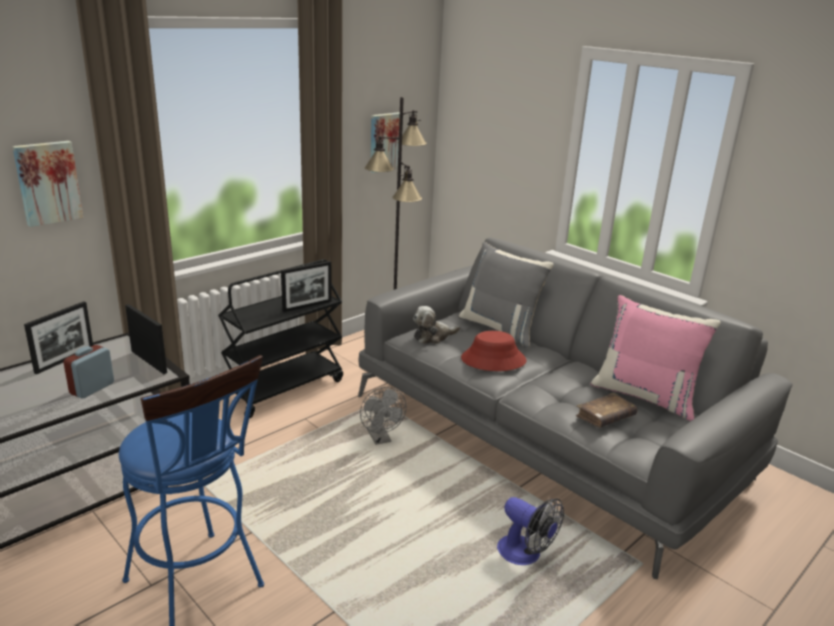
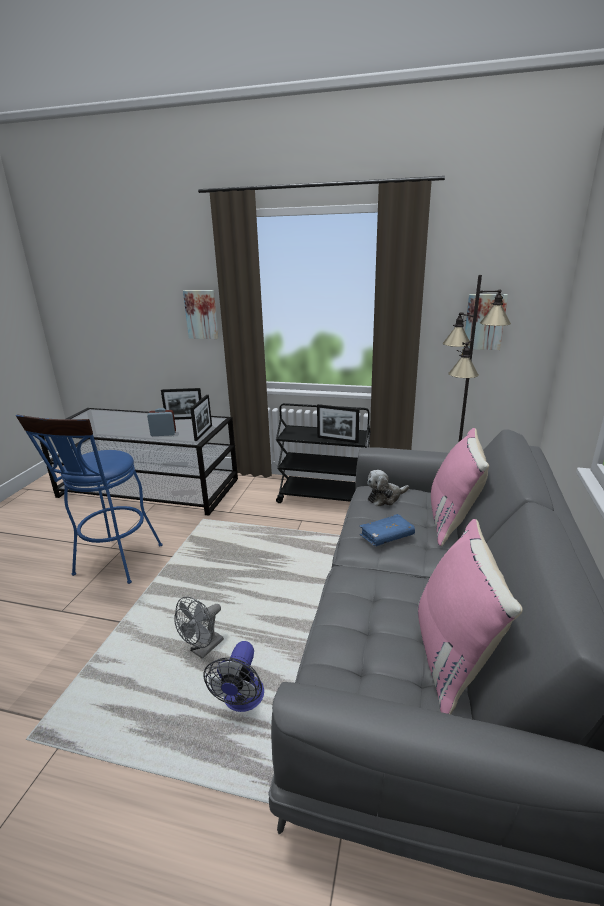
camera: 60 degrees right, 0 degrees up
(381, 439) = (314, 559): grey fan -> grey fan (203, 649)
(433, 337) = (385, 498): plush toy -> plush toy turned 60 degrees counterclockwise
(493, 360) = (386, 536): red hat -> blue book
(501, 328) = (453, 520): grey pillow -> pink pillow
(605, 417) = (365, 638): brown book -> none

